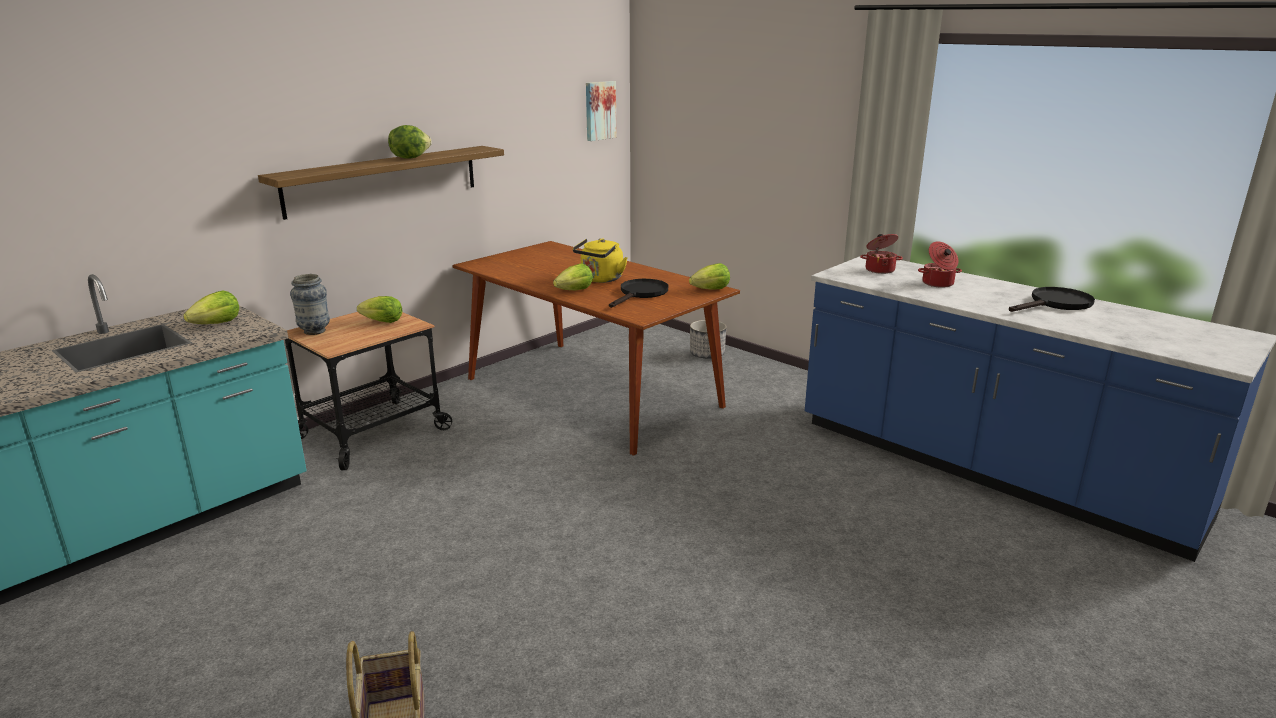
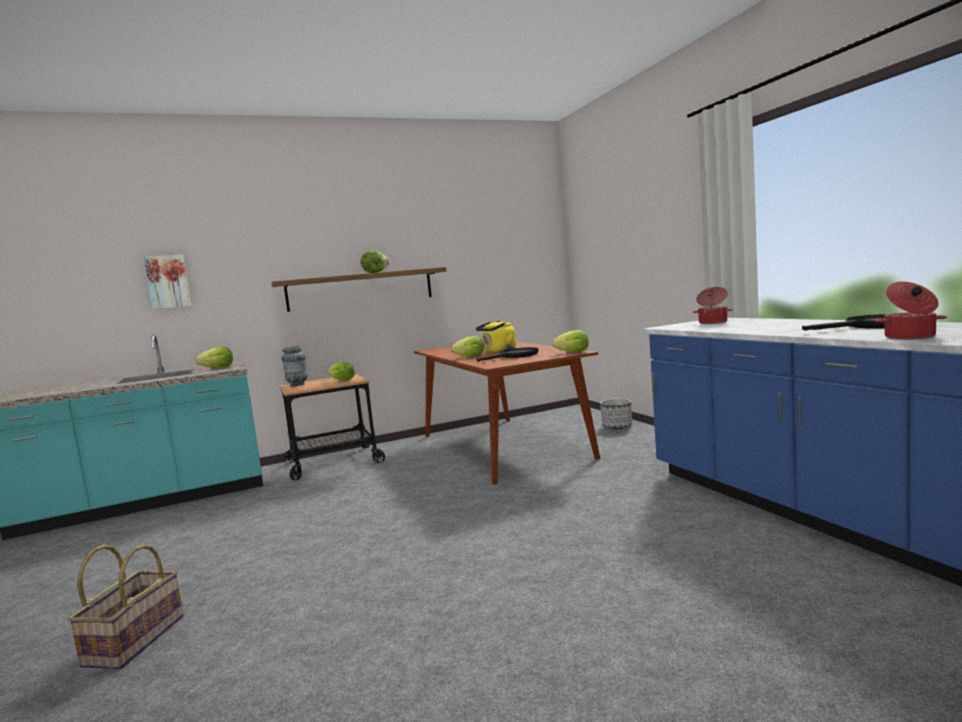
camera: 25 degrees right, 15 degrees down
(599, 110) = (538, 245): picture -> picture (168, 282)
(938, 284) = (758, 325): cooking pot -> cooking pot (910, 337)

